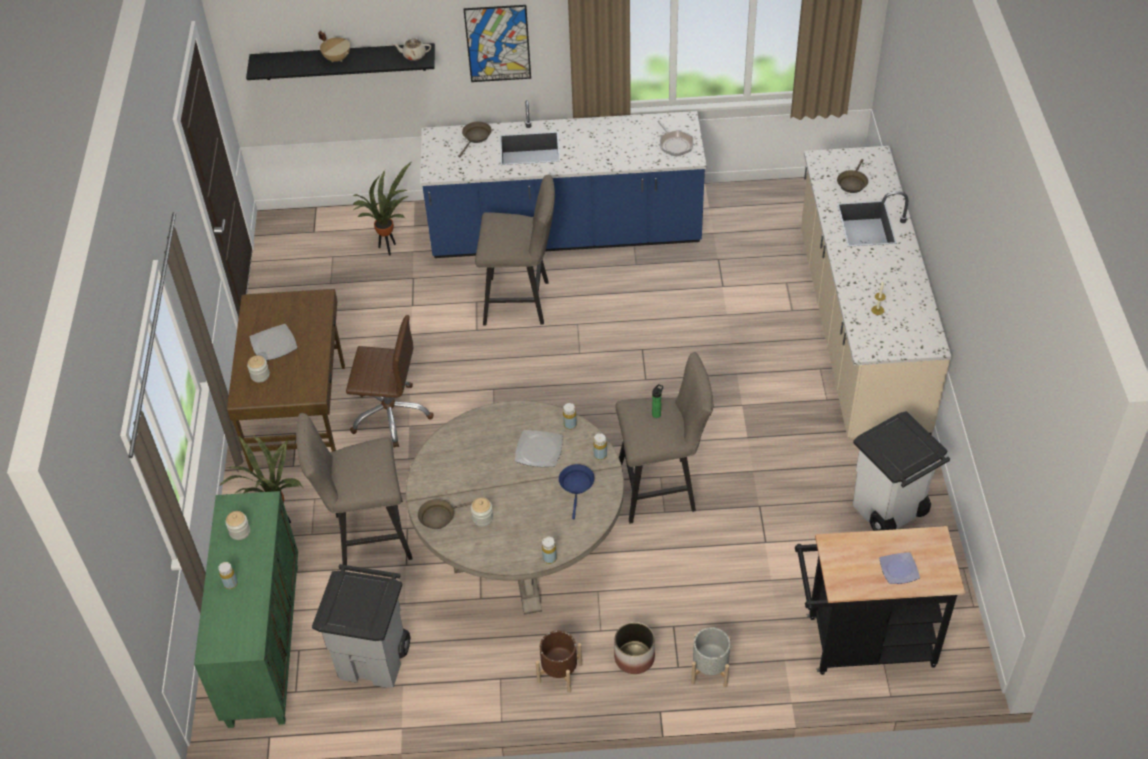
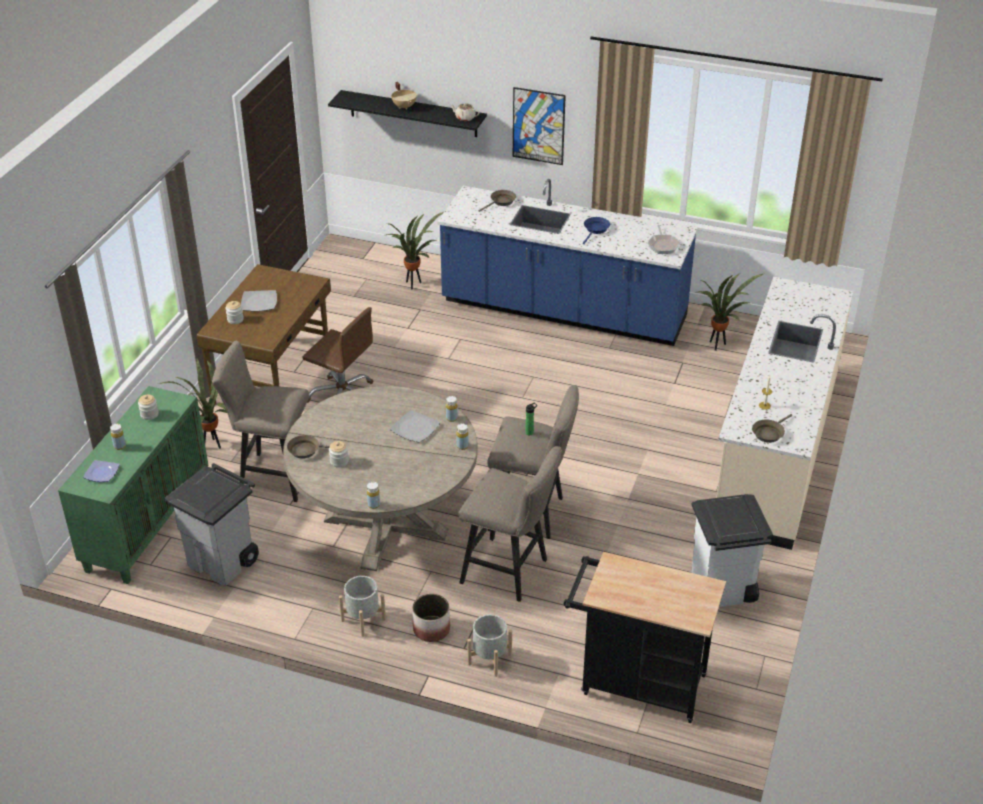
camera: 20 degrees right, 10 degrees down
(522, 302) = (497, 349): beige stool -> beige stool (510, 572)
(560, 672) = (363, 619): brown planter -> grey planter
(576, 486) = (429, 462): blue frying pan -> blue frying pan (595, 230)
(742, 228) = (718, 345): none -> potted plant
(852, 183) = (801, 309): brown frying pan -> brown frying pan (769, 433)
(899, 570) = (661, 600): plate -> plate (102, 473)

